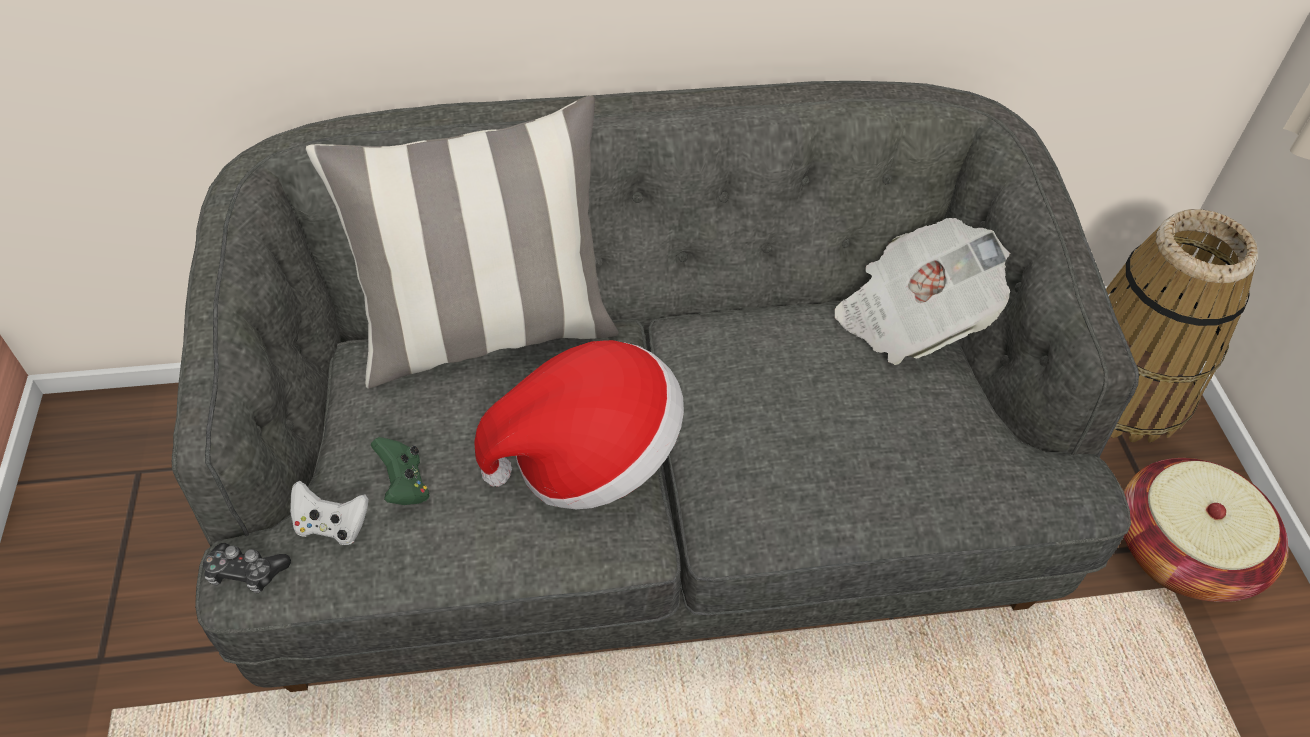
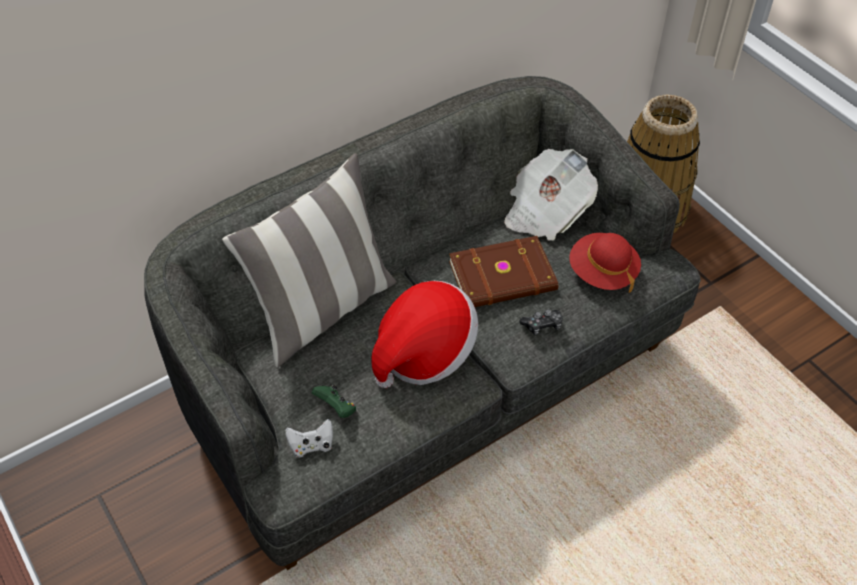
camera: 25 degrees left, 0 degrees up
(246, 573) = (282, 489): game controller -> game controller (542, 325)
(783, 392) = (503, 277): none -> brown book
(953, 448) = (602, 272): none -> red hat
(1182, 551) = (716, 285): basket -> none

